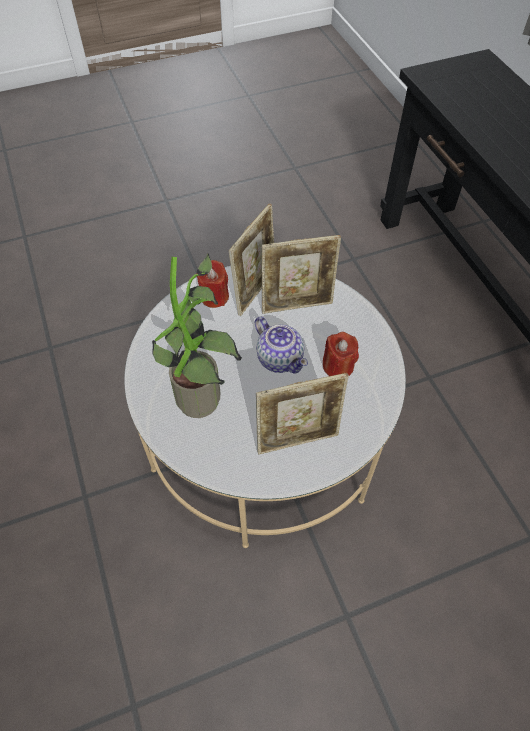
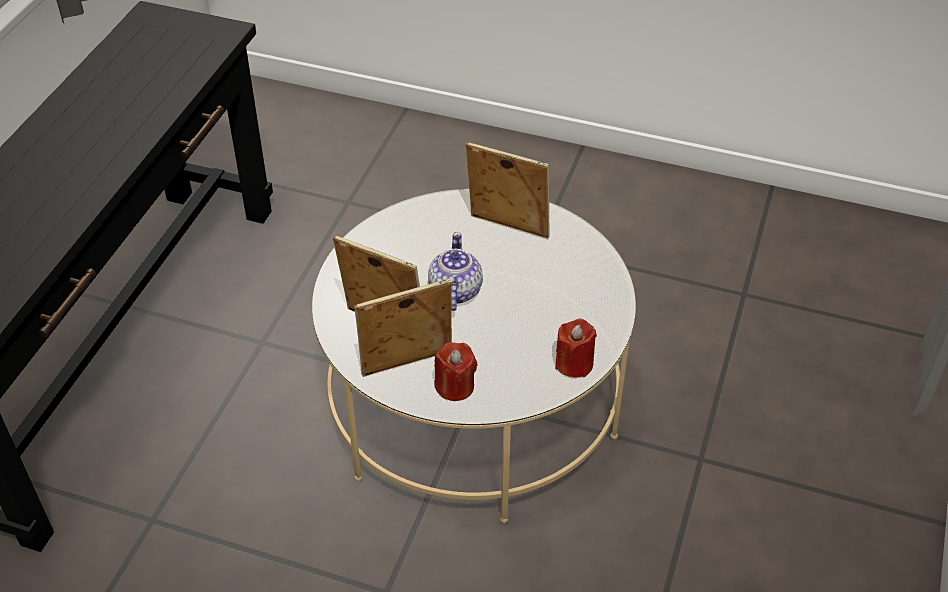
camera: 140 degrees left, 10 degrees down
(205, 403) = (557, 297): potted plant -> none
(338, 366) = (412, 255): red candle -> red candle (574, 363)

